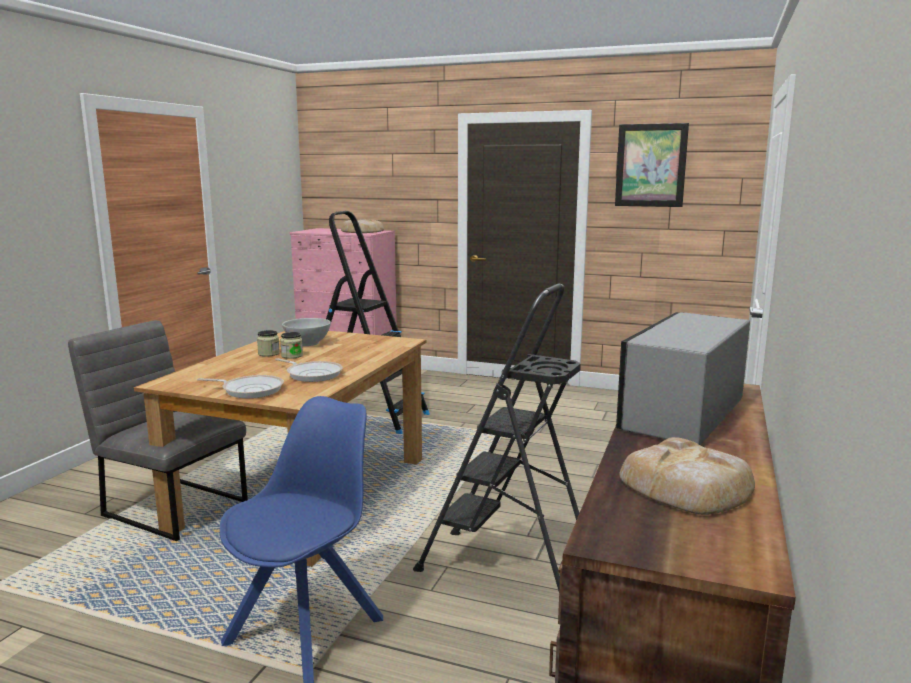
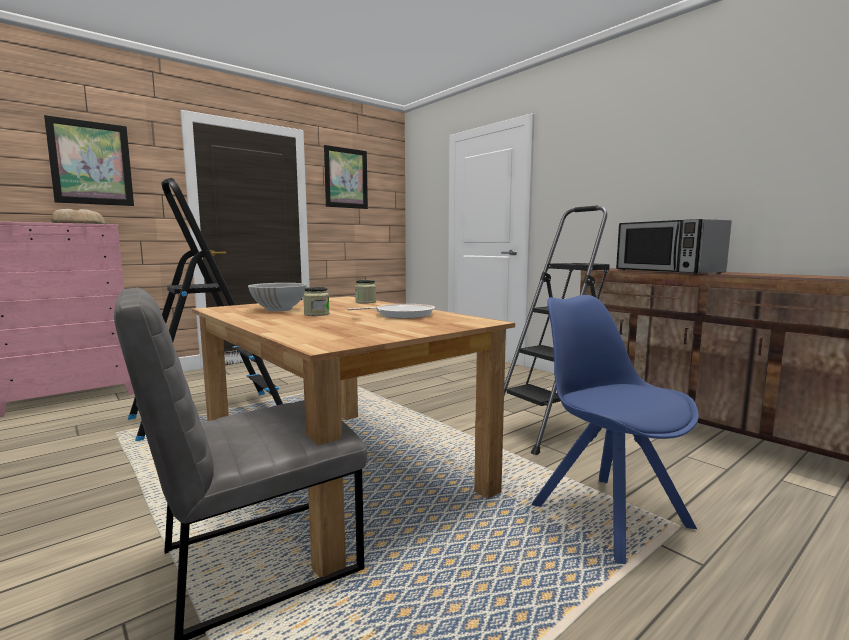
camera: 60 degrees left, 5 degrees down
(250, 390) = (422, 327): frying pan -> none
(268, 354) = (287, 317): jar -> jar (365, 302)
(387, 175) = (91, 163): none -> picture
(687, 487) = (786, 276): bread -> none

